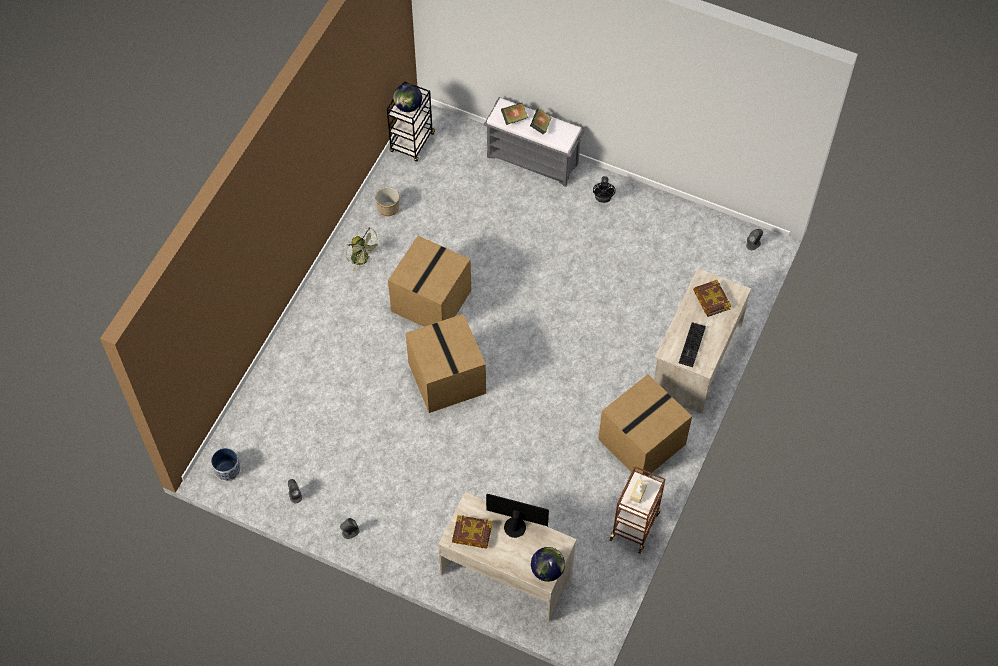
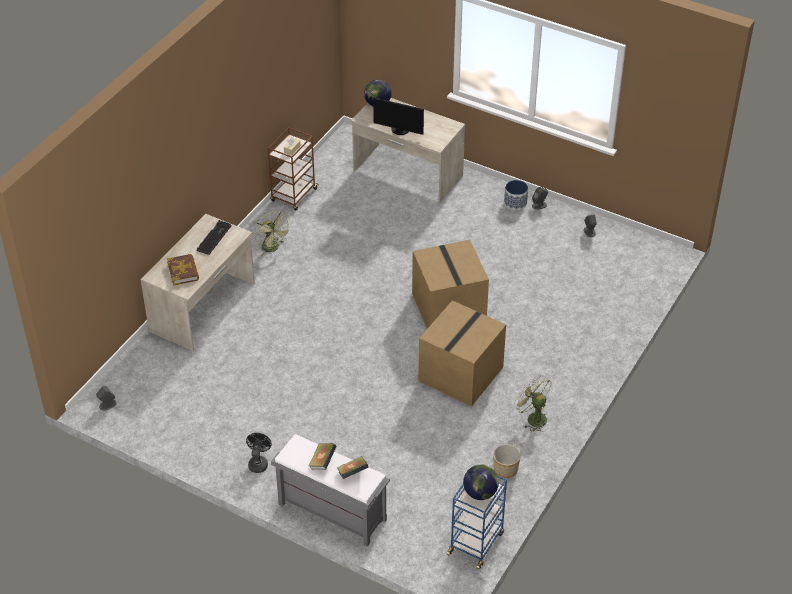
camera: 175 degrees left, 15 degrees down
(227, 470) = (653, 252): planter -> planter (515, 203)
(412, 143) = (476, 542): black cart -> blue cart
(472, 534) = (436, 127): book -> none
(642, 443) = (273, 248): cardboard box -> green fan

